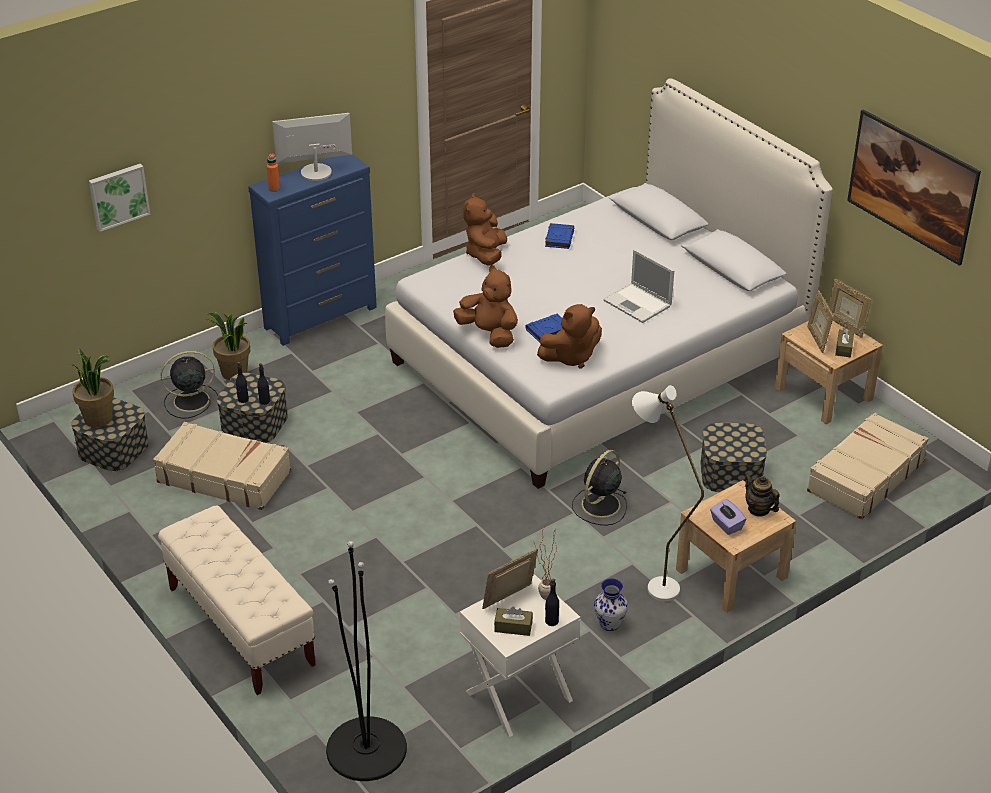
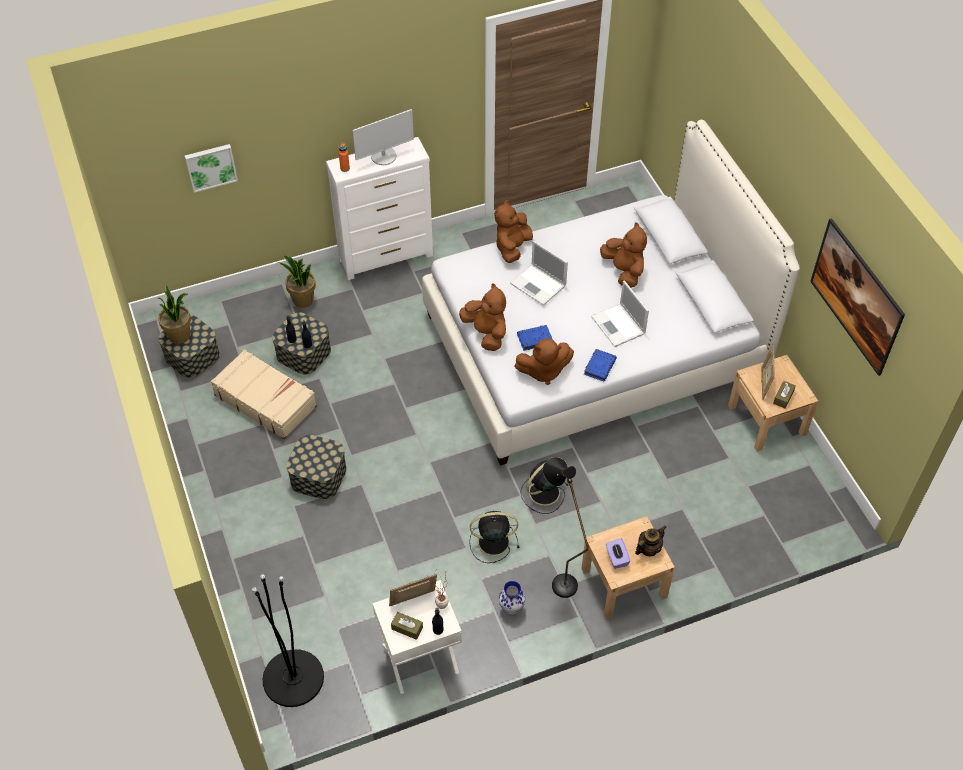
camera: 15 degrees right, 15 degrees up
(189, 401) = (261, 321): black fan -> black fan (492, 542)
(240, 626) = (236, 545): beige bench -> none
(316, 172) = (383, 156): monitor -> monitor turned 150 degrees clockwise
(321, 317) = (387, 257): blue dresser -> white dresser
(531, 281) = (539, 285): none -> laptop
(559, 238) = (578, 241): blue book -> blue book (599, 366)
(622, 256) = (624, 271): none -> brown plush toy
(653, 584) = (558, 579): white floor lamp -> black floor lamp
(731, 472) = (660, 483): storage box -> storage box (318, 476)
(759, 509) = (648, 549): teapot -> teapot turned 75 degrees clockwise
(845, 326) = (793, 374): picture frame -> none
(864, 476) = (768, 512): beige suitcase -> none

